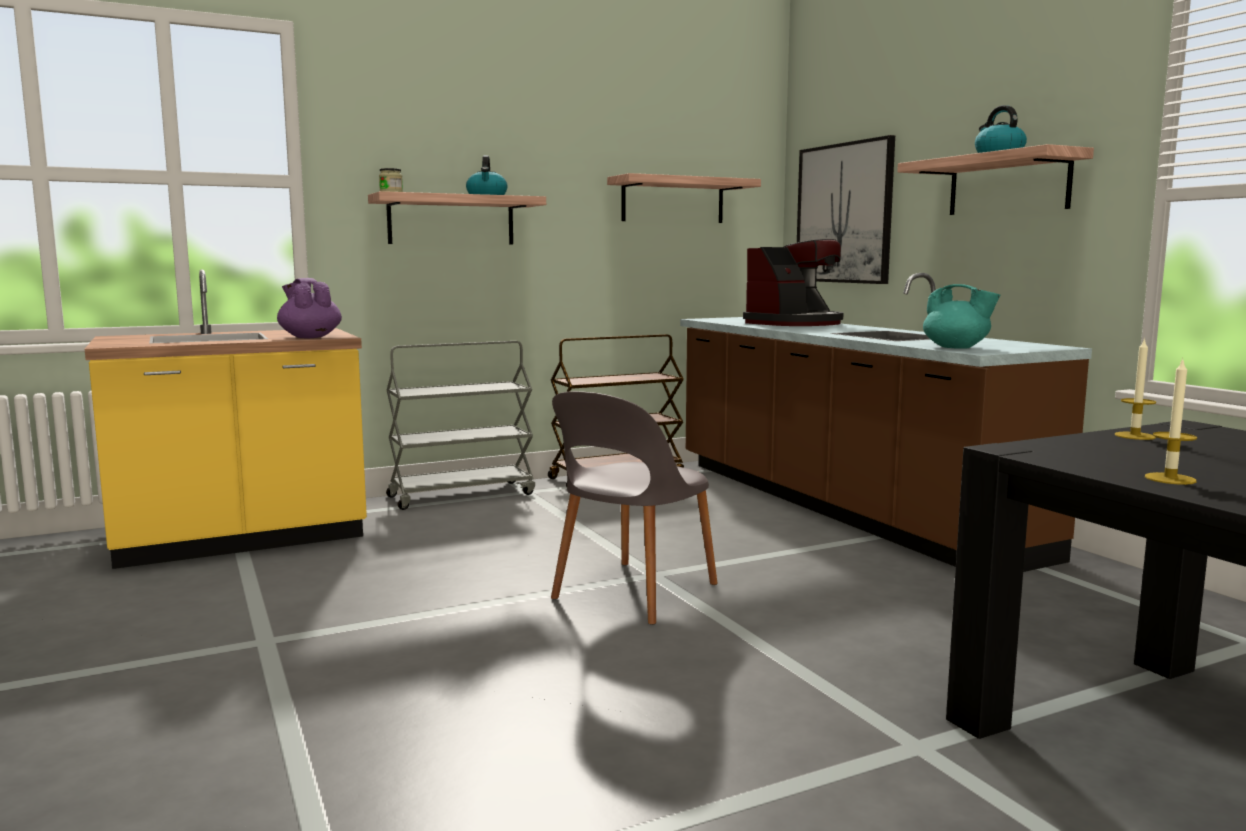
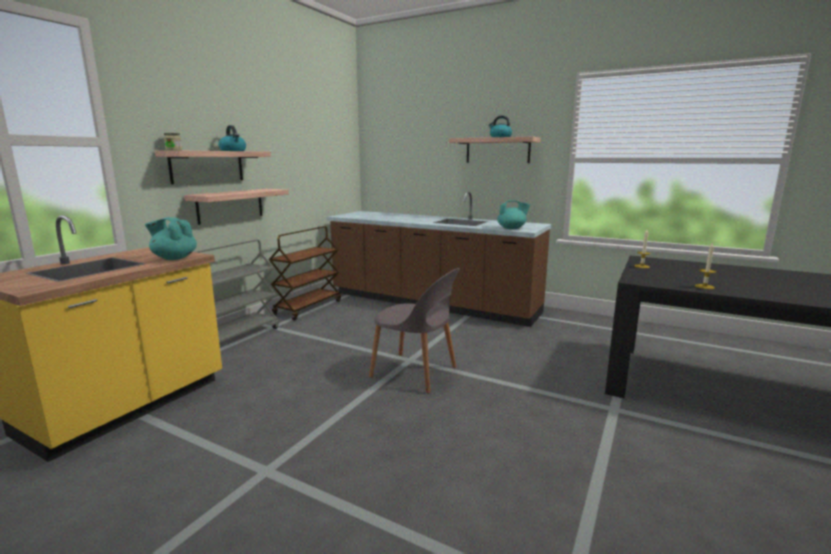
camera: 35 degrees left, 5 degrees up
(310, 337) = (174, 258): purple teapot -> turquoise teapot
(632, 593) = (416, 373): grey chair -> grey chair turned 60 degrees counterclockwise
(673, 201) = (315, 151): shelf -> shelf (230, 205)
(795, 323) = (394, 216): coffee machine -> none
(844, 213) = (401, 158): picture -> none

